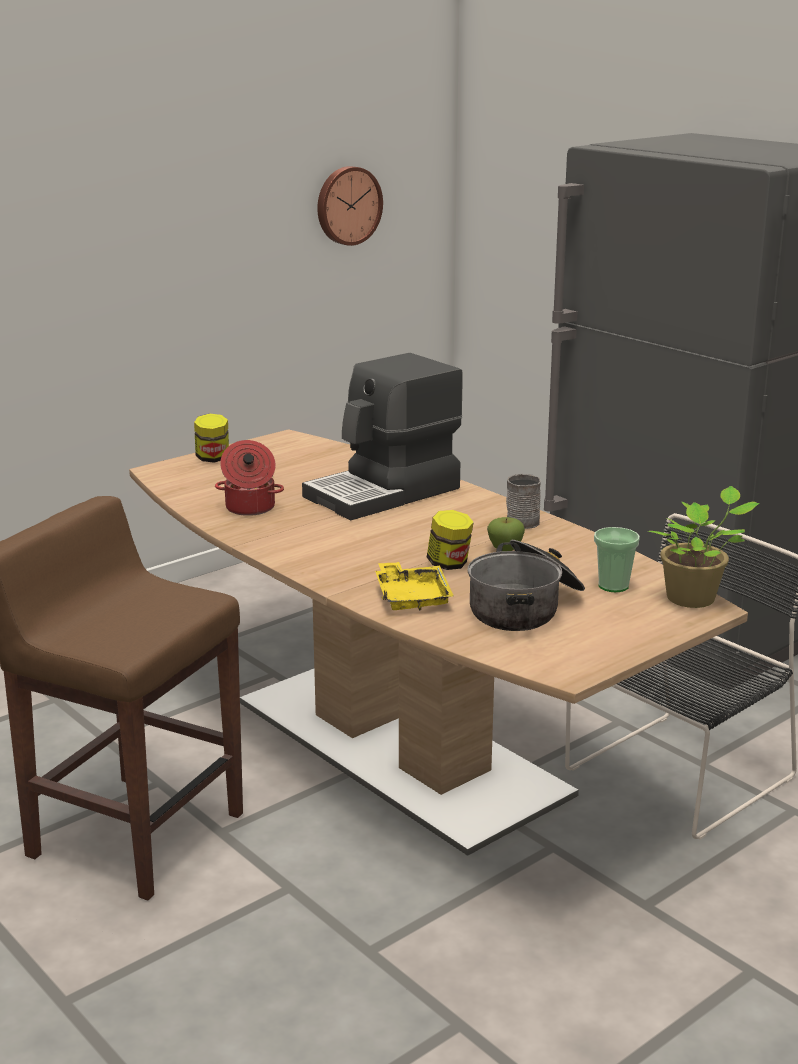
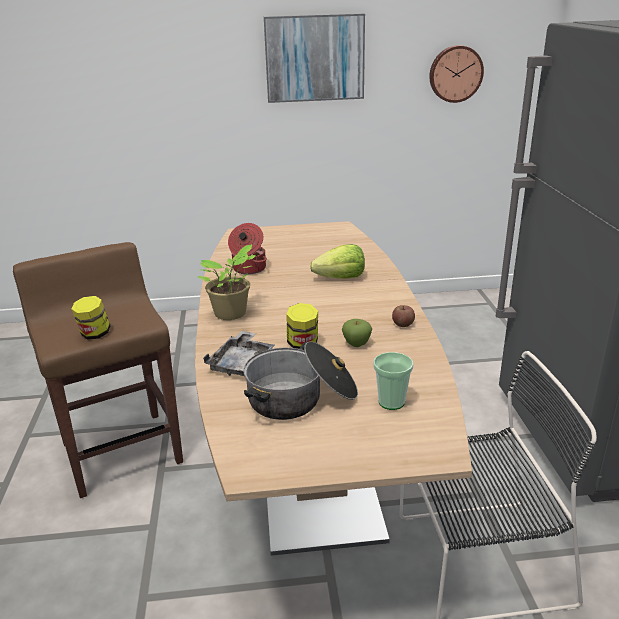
camera: 35 degrees right, 5 degrees up
(171, 196) = (314, 58): none -> picture
(212, 458) = (278, 231): jar -> jar (94, 334)
(385, 493) = (341, 278): coffee machine -> lettuce
(412, 597) = (242, 363): yellow tray -> grey tray
(524, 520) = (403, 324): grey mug -> apple
(694, 599) = (441, 439): potted plant -> potted plant (231, 314)

